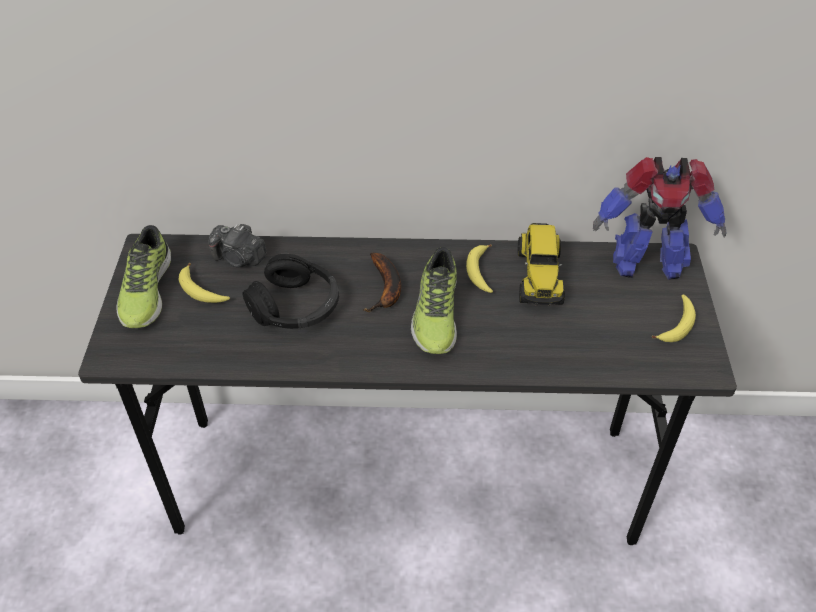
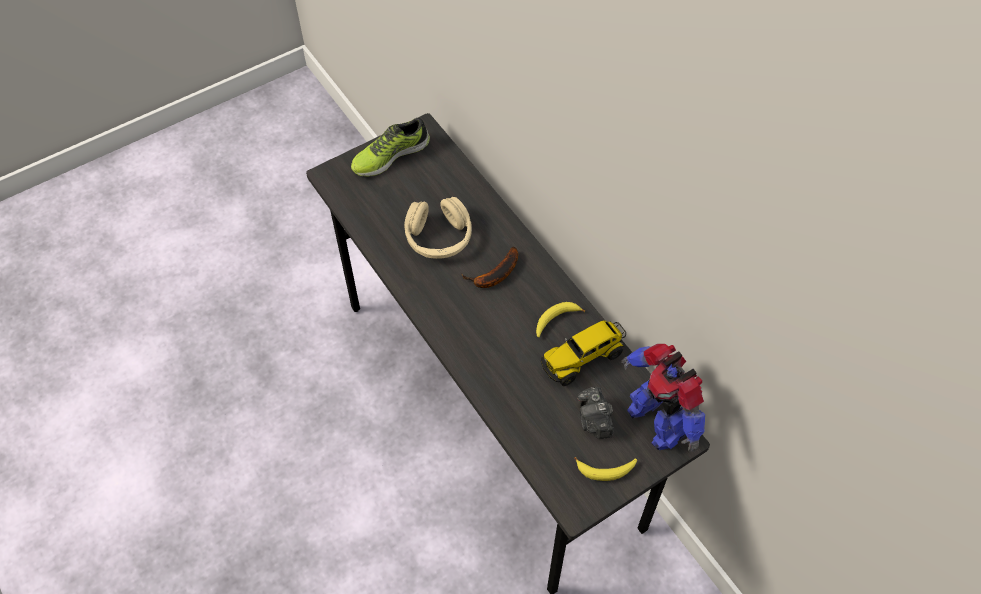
camera: 55 degrees right, 10 degrees up
(201, 291) = (412, 182): banana -> none
(239, 258) = (455, 181): camera -> camera (594, 420)
(296, 306) = (439, 237): black headphones -> beige headphones
(435, 314) = (494, 316): shoe -> none

